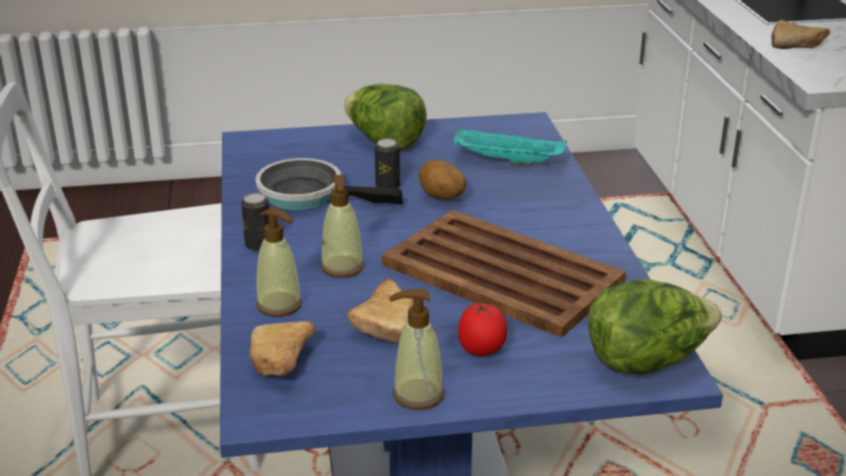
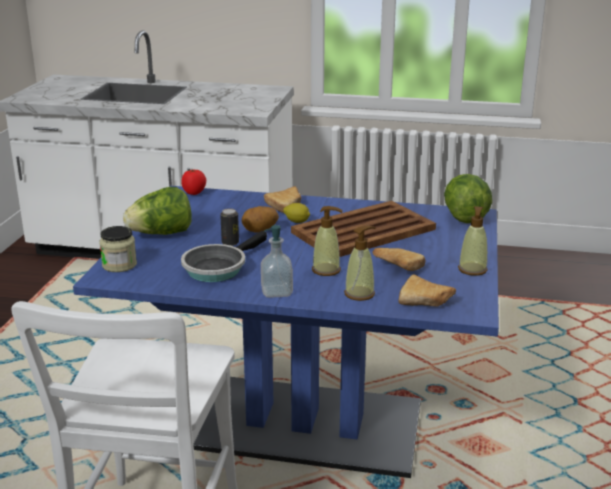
camera: 70 degrees left, 5 degrees down
(258, 245) = (277, 292): can -> soap dispenser
(284, 140) = (119, 265): none -> jar
(482, 350) = (438, 248): tomato -> tomato (194, 193)
(493, 216) = (297, 222): none -> lemon
(506, 161) = (229, 207): turquoise tray -> none
(798, 45) = (204, 105): bread -> bread (286, 205)

